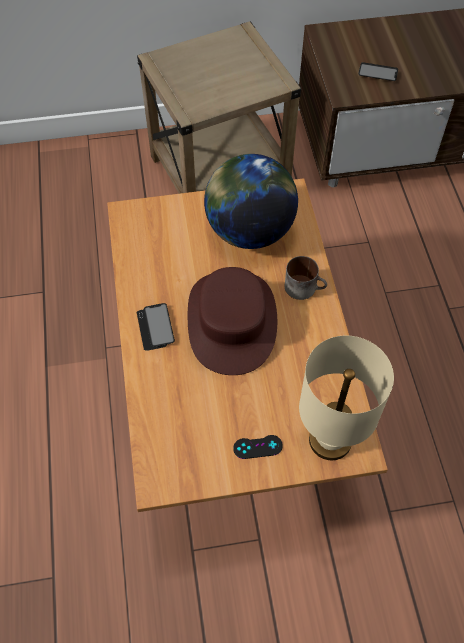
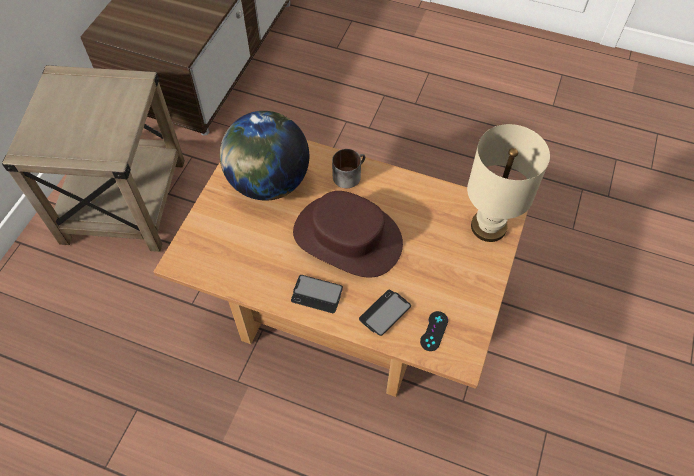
camera: 60 degrees left, 0 degrees up
(257, 447) = (469, 275): black game controller -> black game controller (434, 331)
(378, 73) = (178, 22): phone -> phone (384, 313)

